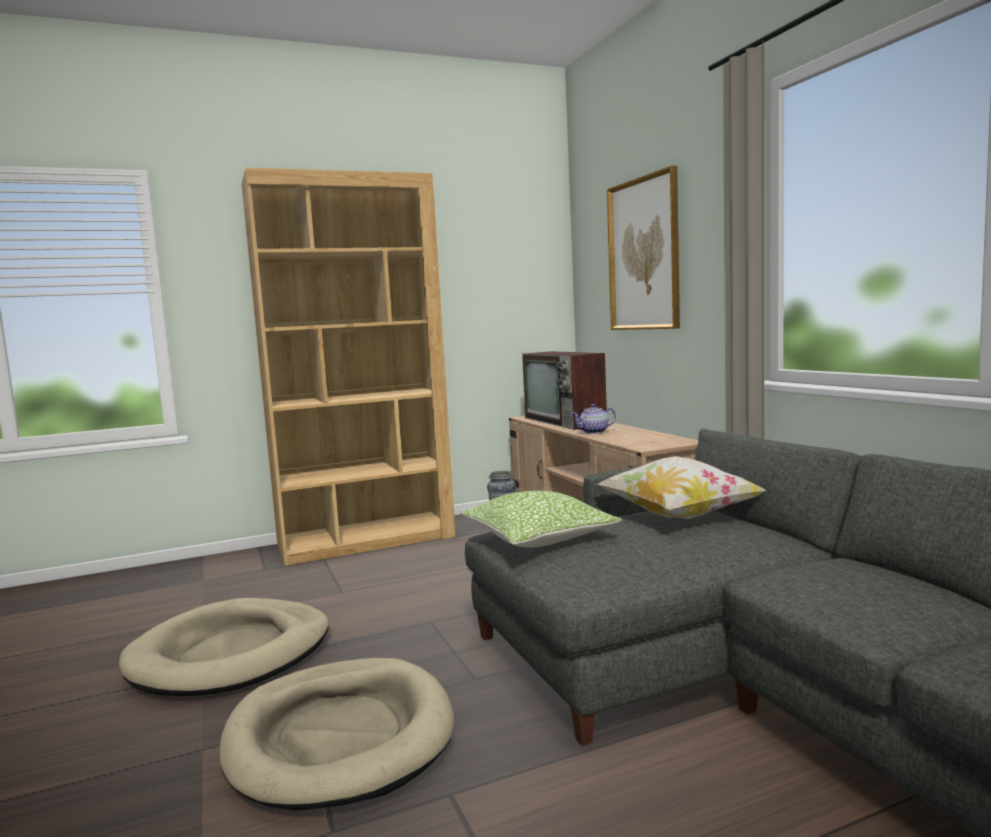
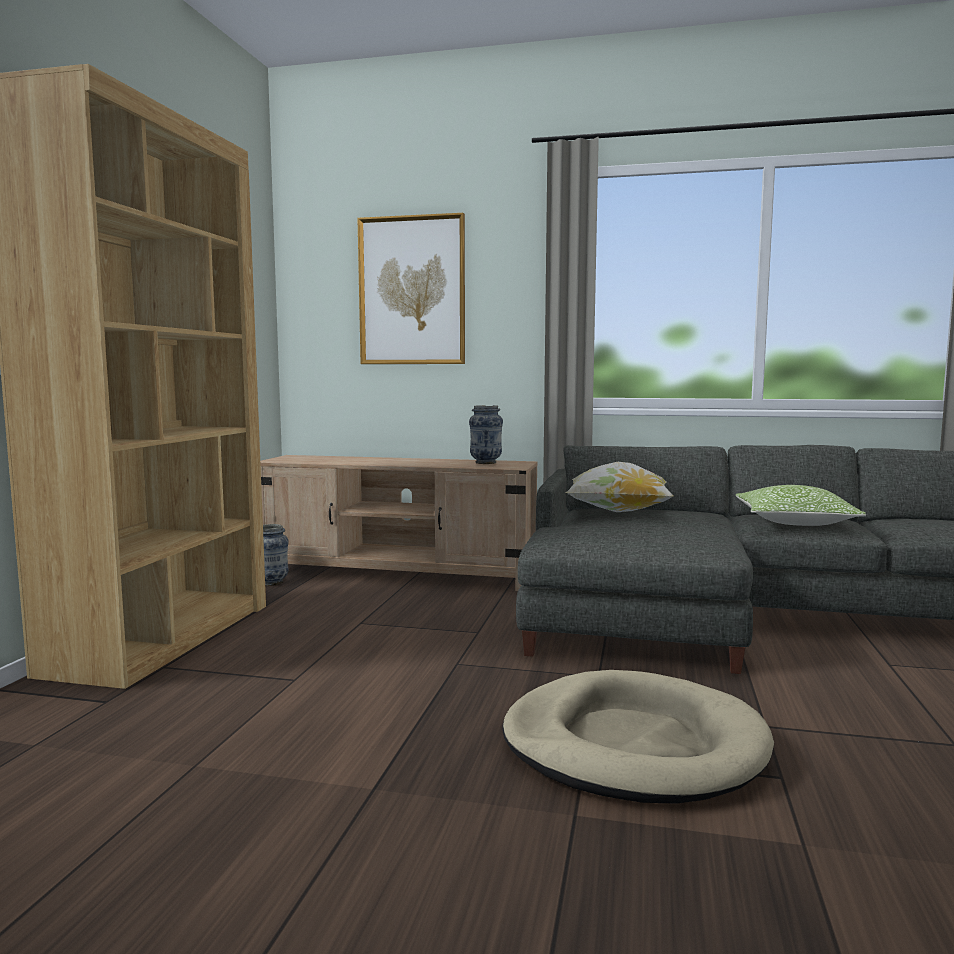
camera: 55 degrees left, 0 degrees up
(231, 653) = (352, 764): beige dog bed -> none
(538, 538) = (596, 538): pillow -> pillow (794, 522)
(565, 421) = (342, 460): television -> none
(594, 432) = (417, 463): teapot -> none
(650, 438) = (485, 463): none -> vase

